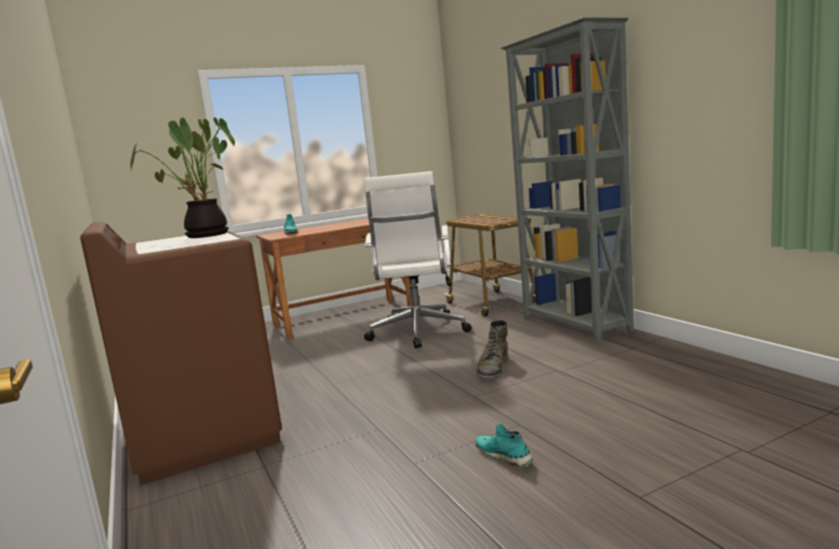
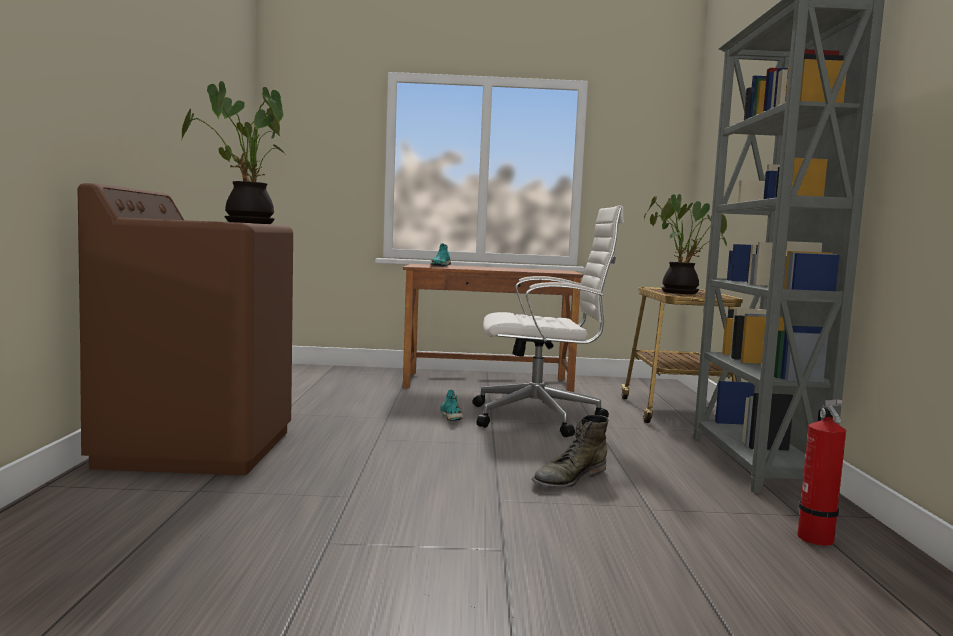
camera: 25 degrees right, 5 degrees down
(417, 332) = (541, 418): white office chair -> white office chair turned 120 degrees counterclockwise
(482, 220) = (681, 292): none -> potted plant
(504, 456) = (429, 576): turquoise shoe -> turquoise shoe (451, 417)
(656, 359) = (816, 540): none -> fire extinguisher

